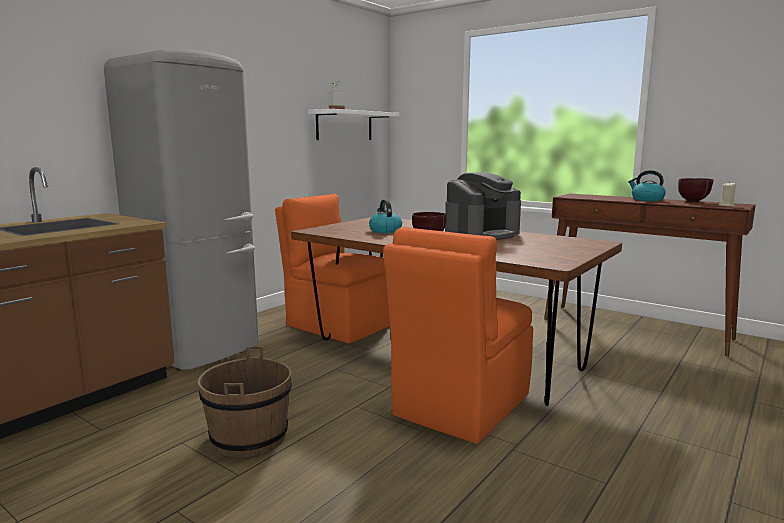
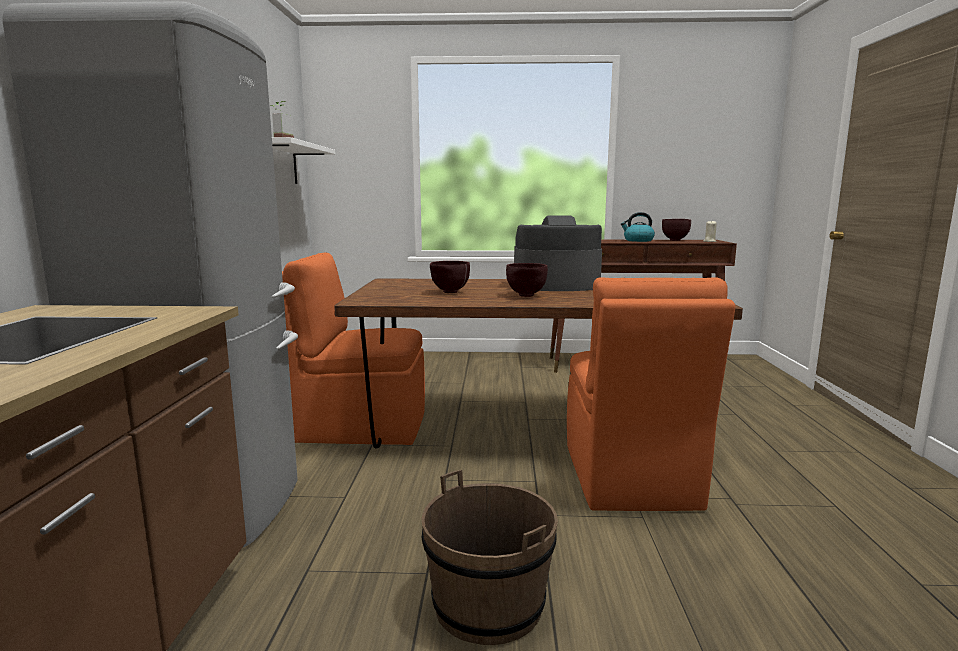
camera: 35 degrees left, 0 degrees up
(385, 230) = (449, 292): kettle -> brown bowl
(482, 234) = (555, 285): coffee machine -> coffee machine turned 105 degrees counterclockwise

